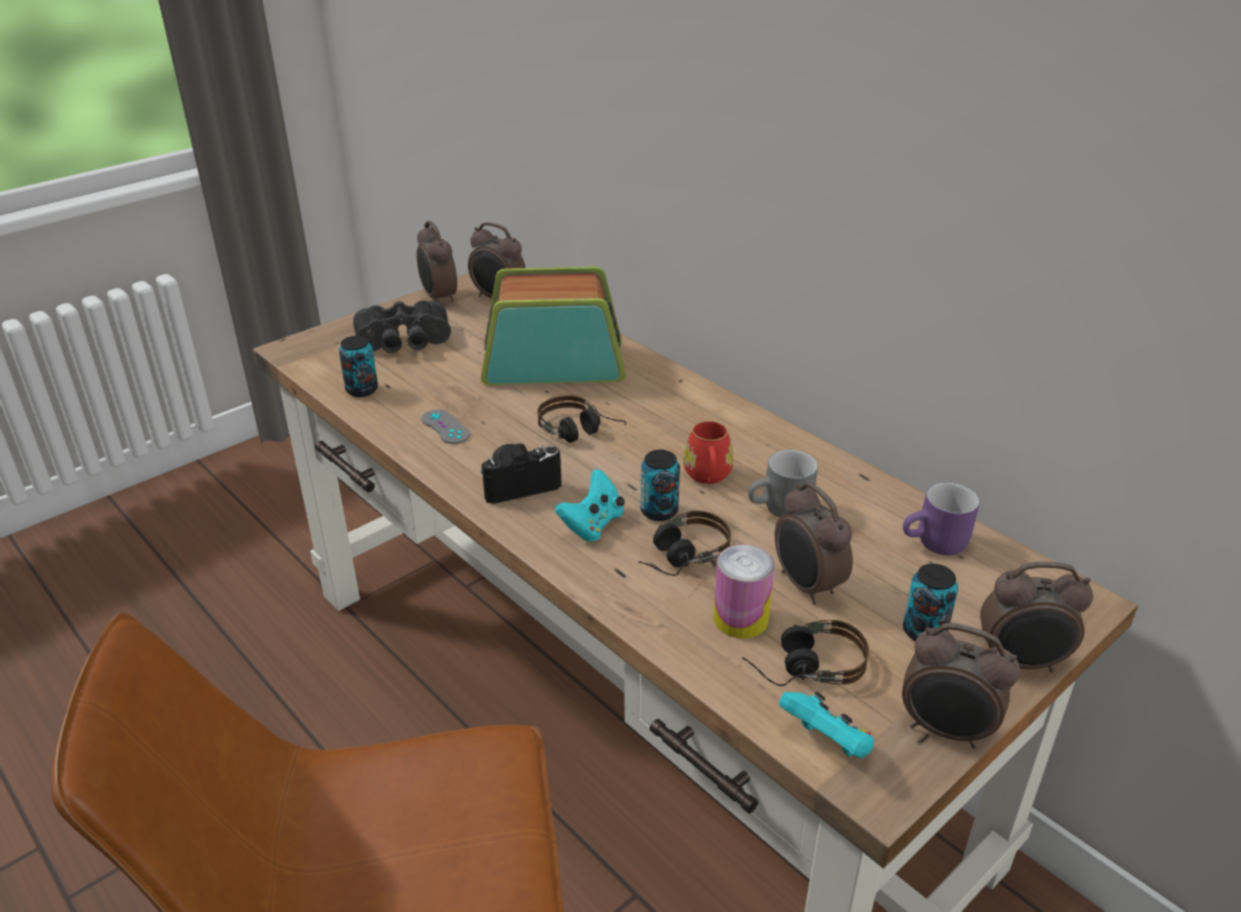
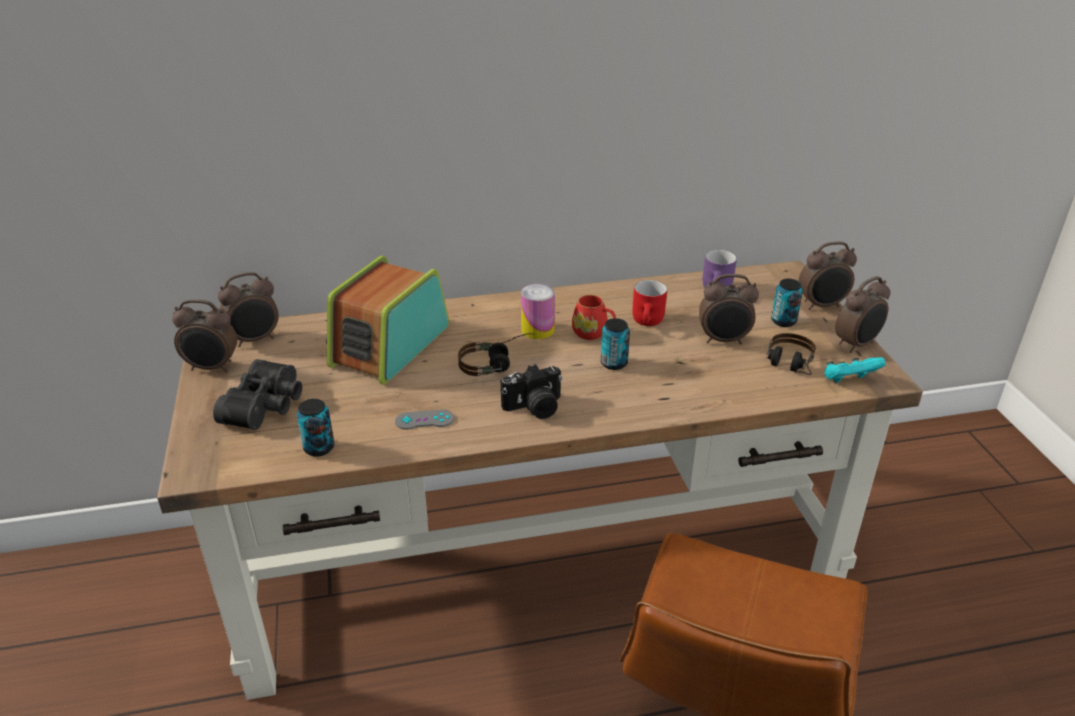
camera: 60 degrees left, 0 degrees up
(519, 485) = (534, 408): camera -> camera turned 120 degrees counterclockwise
(593, 524) = (607, 392): turquoise game controller -> none
(678, 558) = (667, 373): headphones -> none
(740, 619) = (737, 371): can -> can (537, 330)
(782, 510) = (649, 322): grey mug -> red mug
(1021, 663) = (822, 305): alarm clock -> alarm clock turned 45 degrees clockwise

